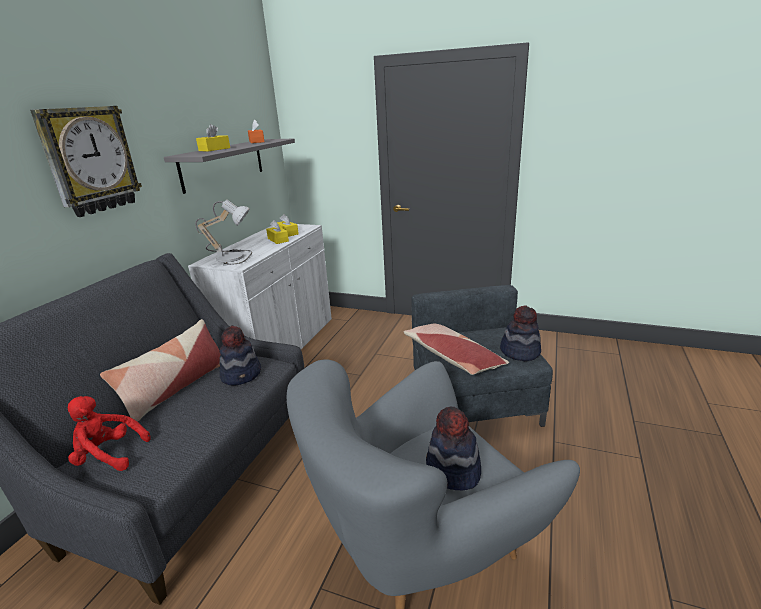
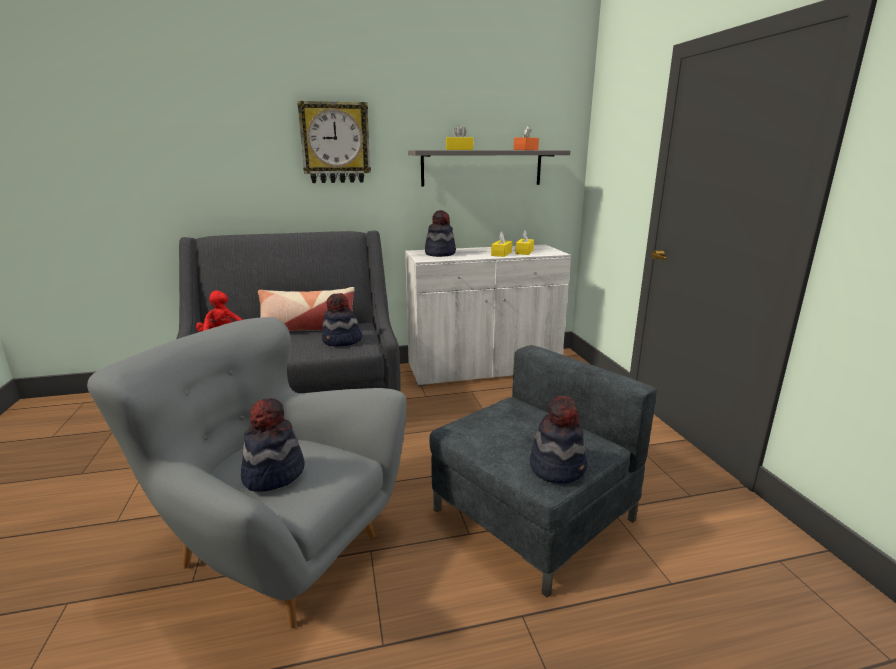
camera: 55 degrees right, 5 degrees down
(232, 256) = (440, 254): table lamp -> hat
(452, 357) = (488, 425): pillow -> none

